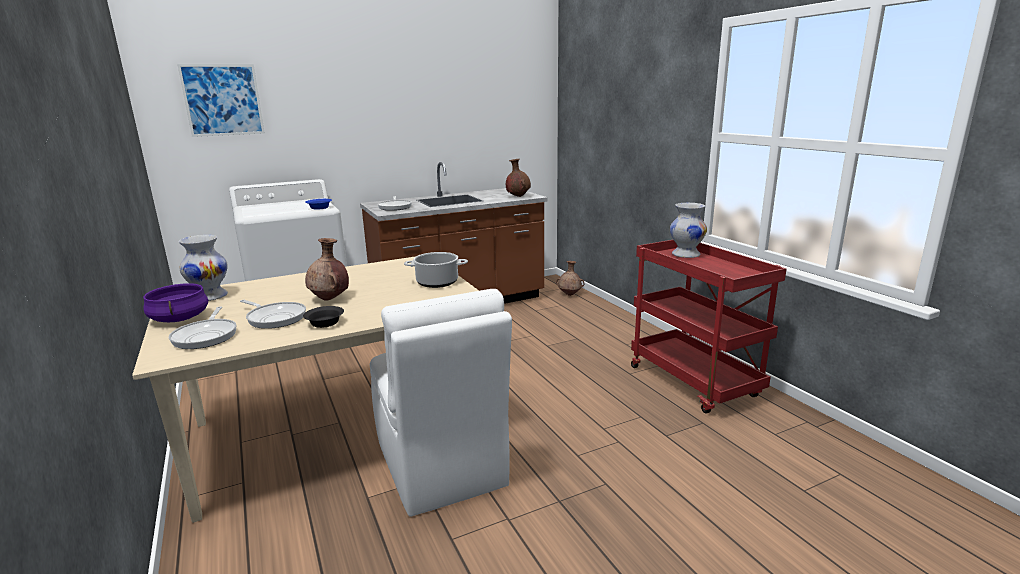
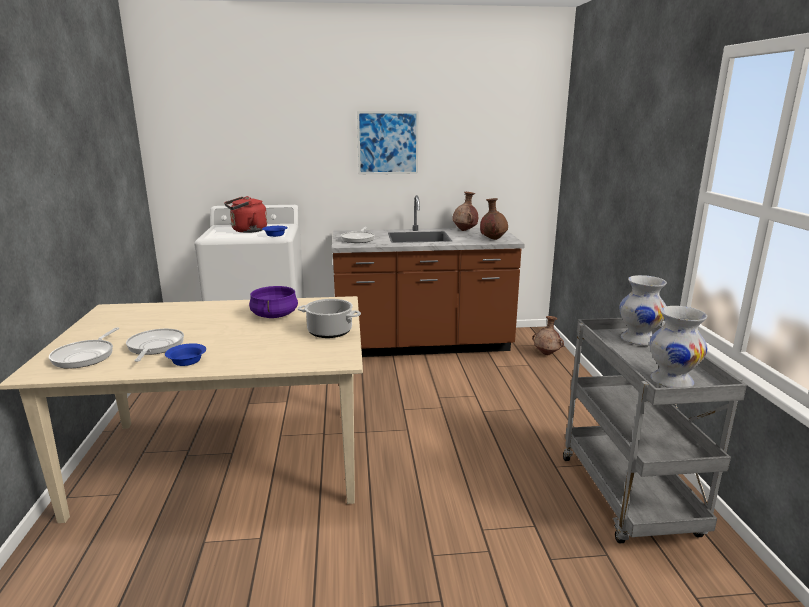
camera: 20 degrees right, 0 degrees up
(179, 318) = (86, 333): purple cooking pot -> purple cooking pot (274, 315)
(209, 297) = (130, 314): white vase -> white vase (671, 381)
(222, 100) = (212, 125): picture -> picture (388, 143)
(275, 318) = (154, 347): frying pan -> frying pan turned 150 degrees counterclockwise
(283, 207) = (247, 231): none -> red kettle
(325, 323) = (186, 361): black bowl -> blue bowl
(330, 299) = (218, 334): brown vase -> brown vase (465, 230)
(441, 466) = (289, 526): white chair -> none
(695, 383) = (630, 498): red cart -> grey cart

